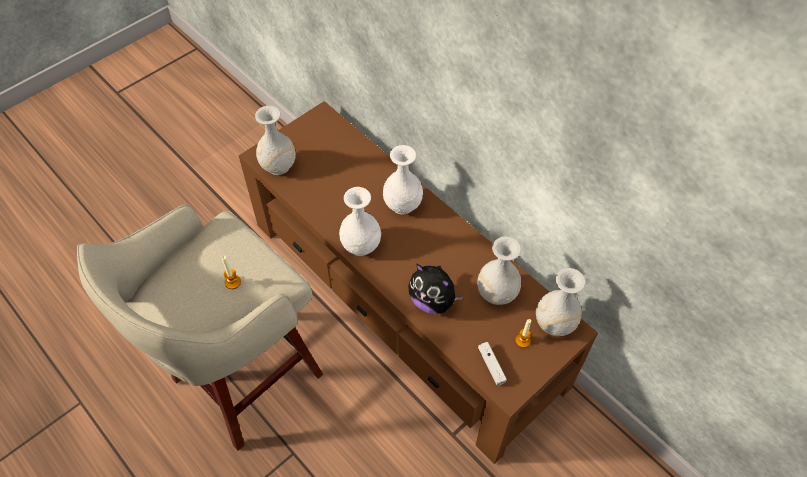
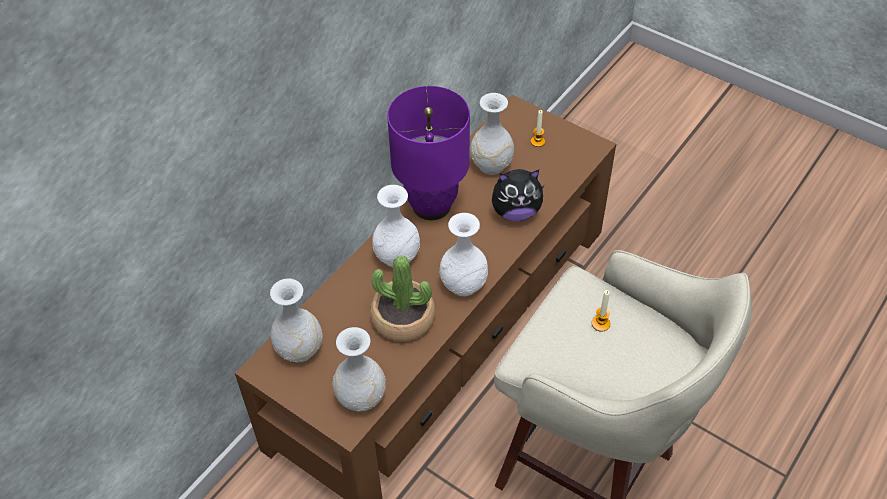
camera: 100 degrees left, 5 degrees down
(339, 199) = (403, 319): none -> potted plant
(432, 301) = (515, 212): plush toy -> plush toy turned 60 degrees clockwise
(454, 237) = (432, 205): none -> purple table lamp
(491, 365) = (571, 160): white game controller -> none
(554, 324) = (512, 122): white vase -> white vase (300, 349)

